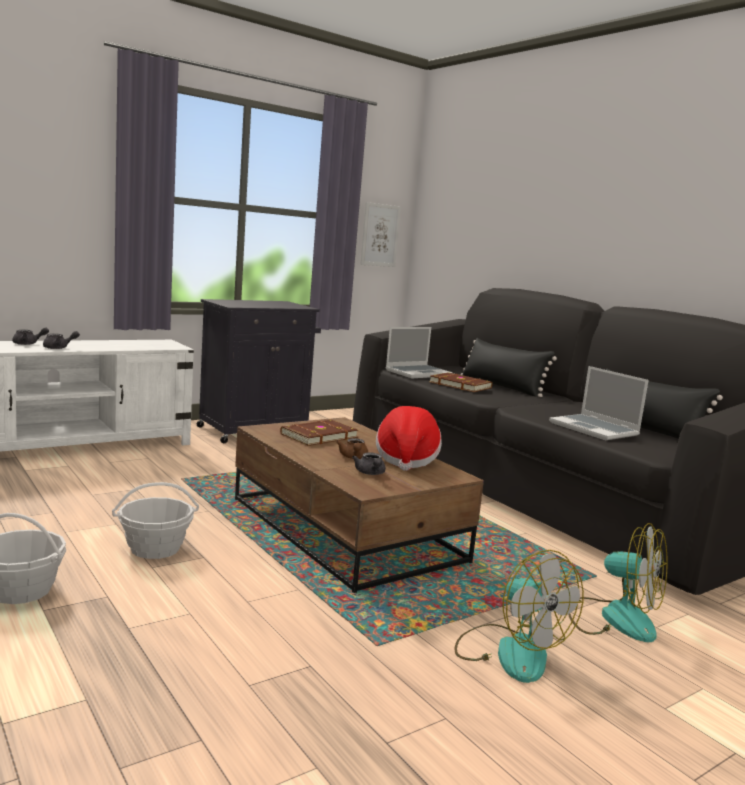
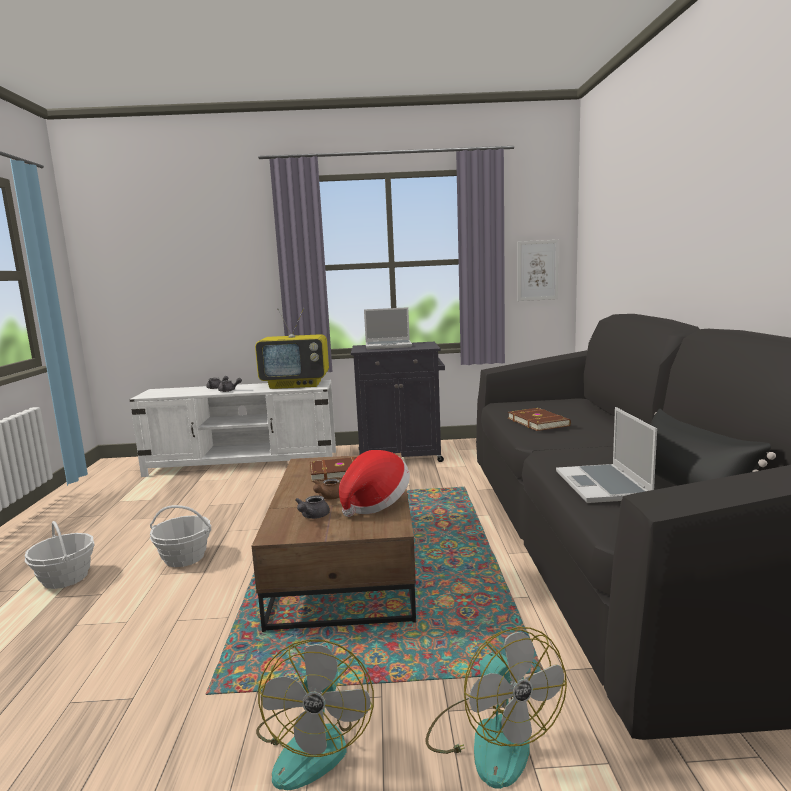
camera: 35 degrees right, 0 degrees up
(141, 343) = (296, 385): none -> television
(418, 373) = (517, 407): laptop -> laptop (389, 346)
(501, 387) = (592, 424): black pillow -> none

